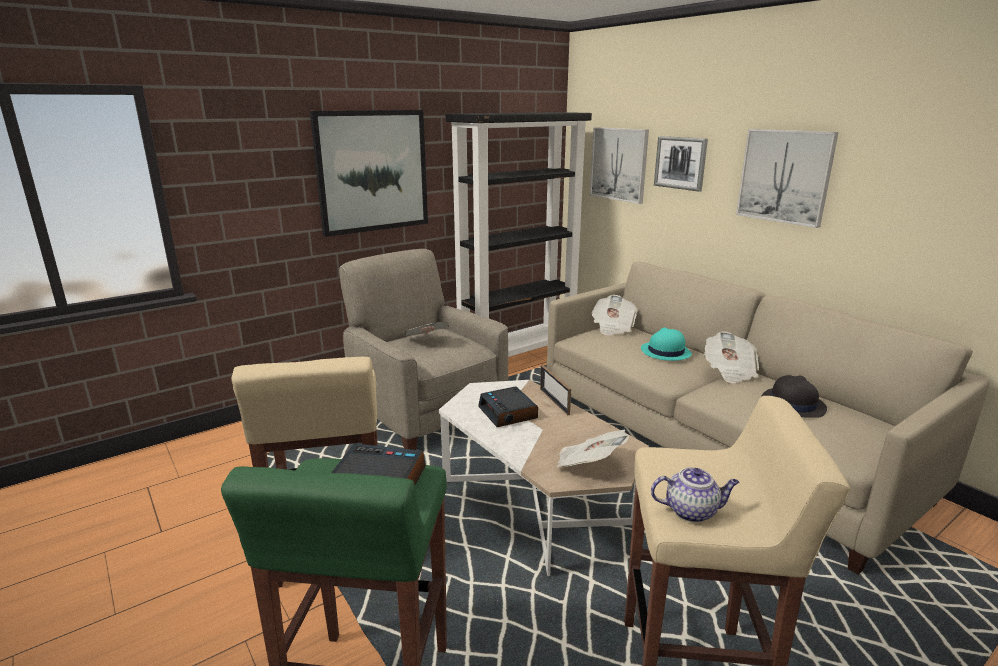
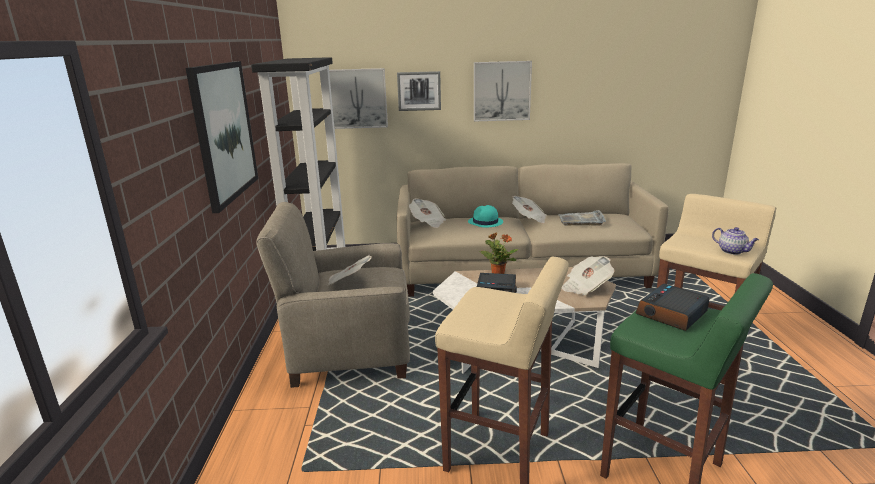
camera: 55 degrees left, 0 degrees up
(554, 401) = (497, 273): picture frame -> potted plant
(692, 511) = (732, 251): teapot -> teapot turned 105 degrees clockwise
(792, 404) = (581, 220): black hat -> grey tray

